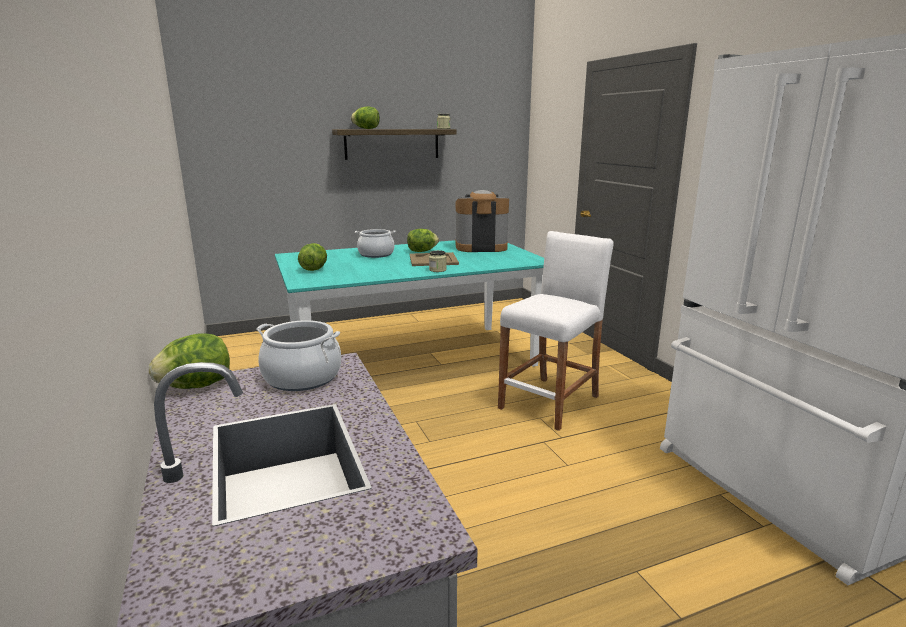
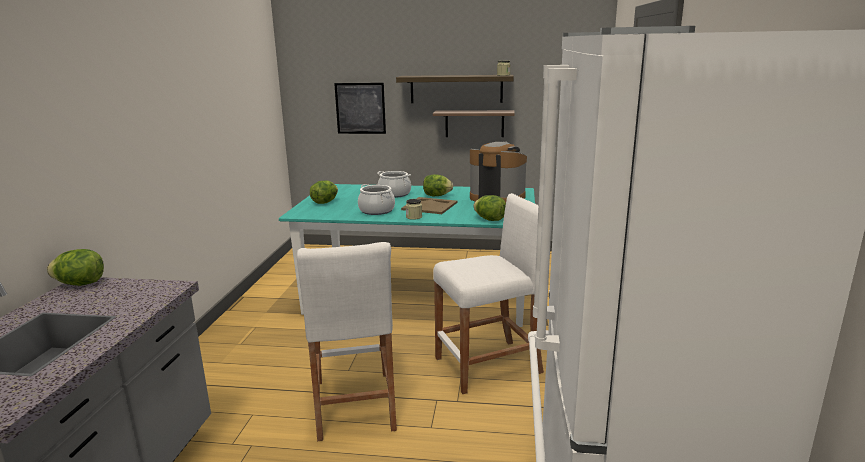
camera: 30 degrees right, 0 degrees up
(286, 167) = (360, 108): none -> picture
(302, 377) = (135, 292): cooking pot -> cooking pot (377, 210)
(366, 129) = (427, 75): lettuce -> lettuce (490, 219)
(411, 180) = (474, 123): none -> shelf
(475, 469) = (354, 404): none -> white stool

